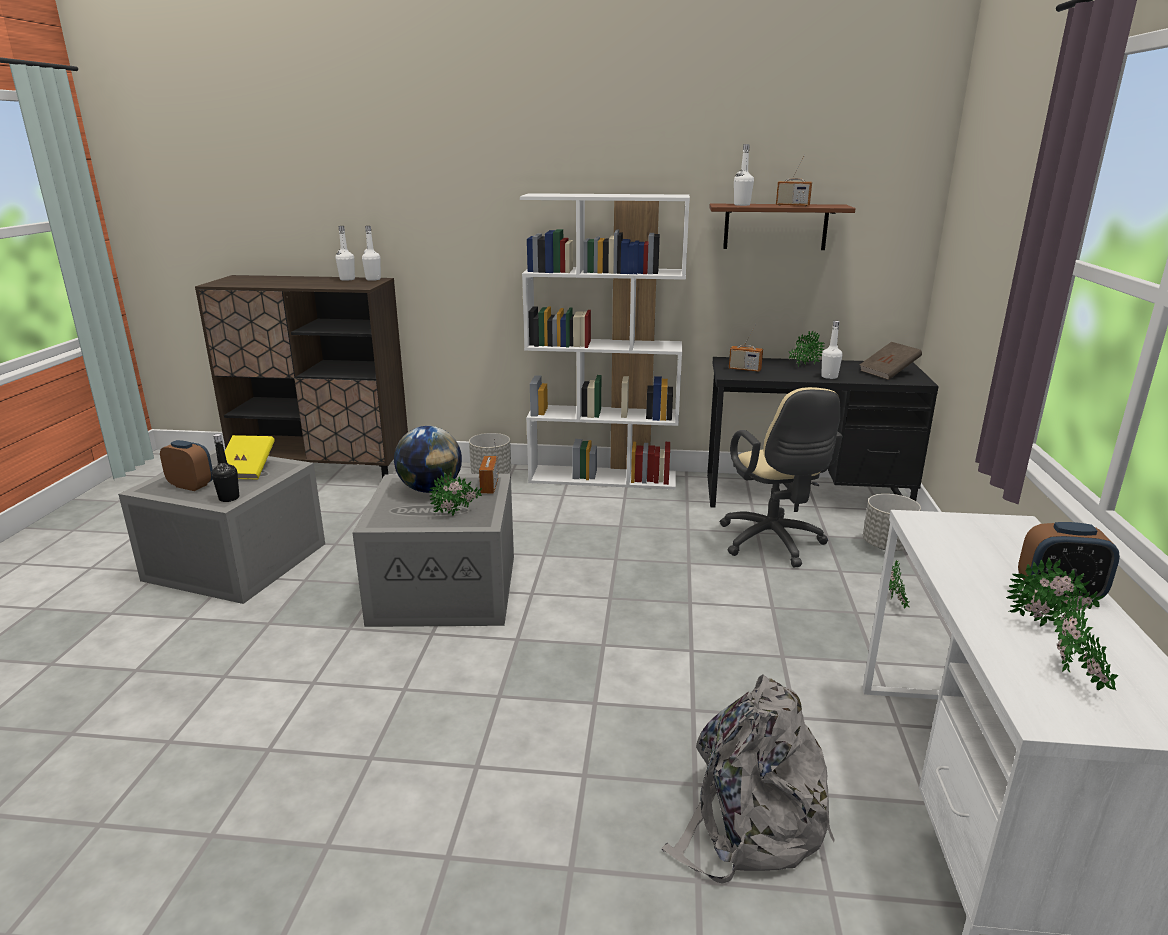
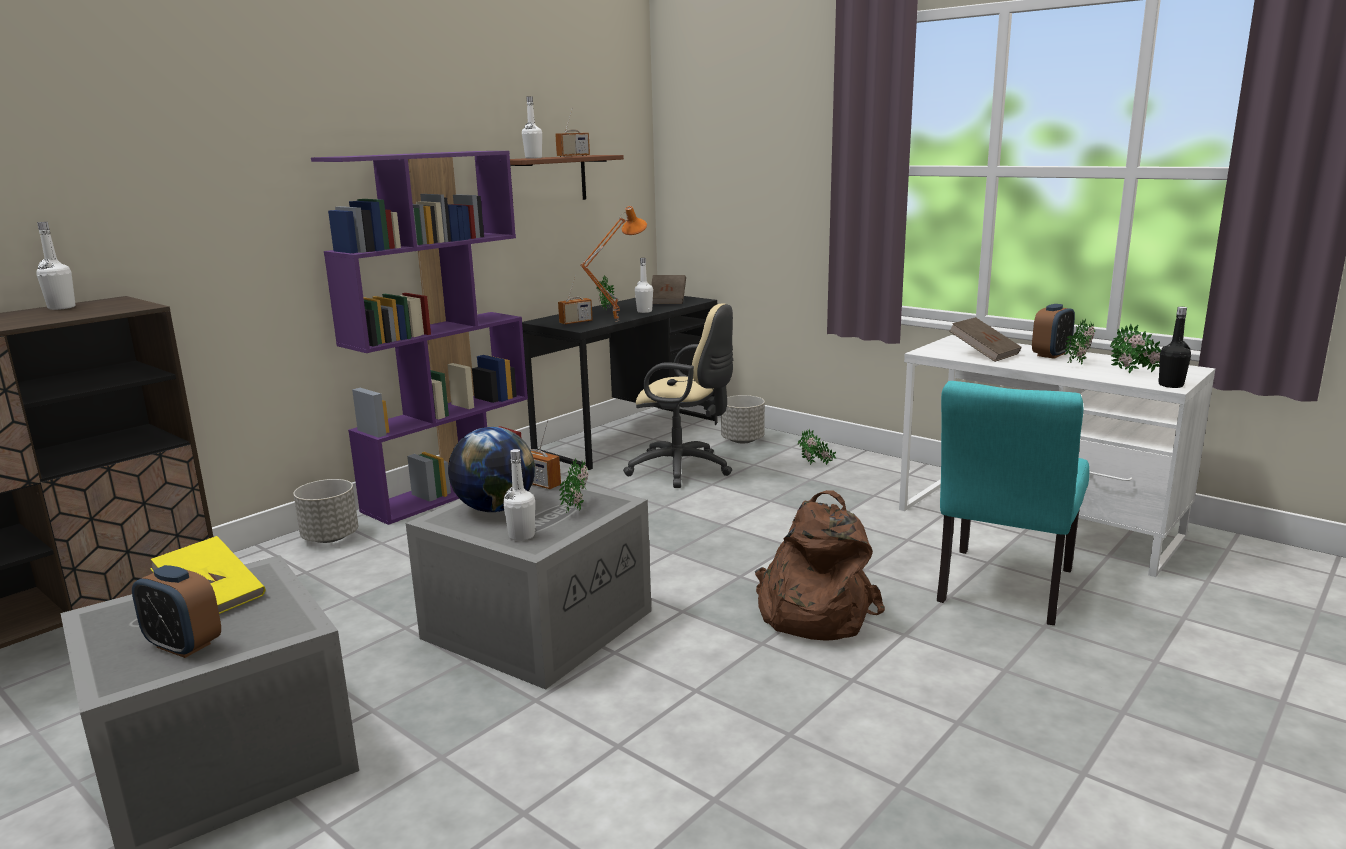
camera: 55 degrees left, 5 degrees down
(191, 486) = (183, 645): alarm clock -> alarm clock turned 120 degrees counterclockwise
(229, 498) = (291, 622): black bottle -> black bottle (1171, 385)
(373, 279) = (106, 301): white bottle -> white bottle (521, 536)
(573, 705) = (812, 613): none -> brown backpack
(603, 477) = (451, 490): white bookcase -> purple bookcase
(749, 822) = (1001, 591): grey backpack -> turquoise chair
(775, 378) = (615, 321): none -> orange table lamp
(971, 552) = (984, 354): none -> brown book

